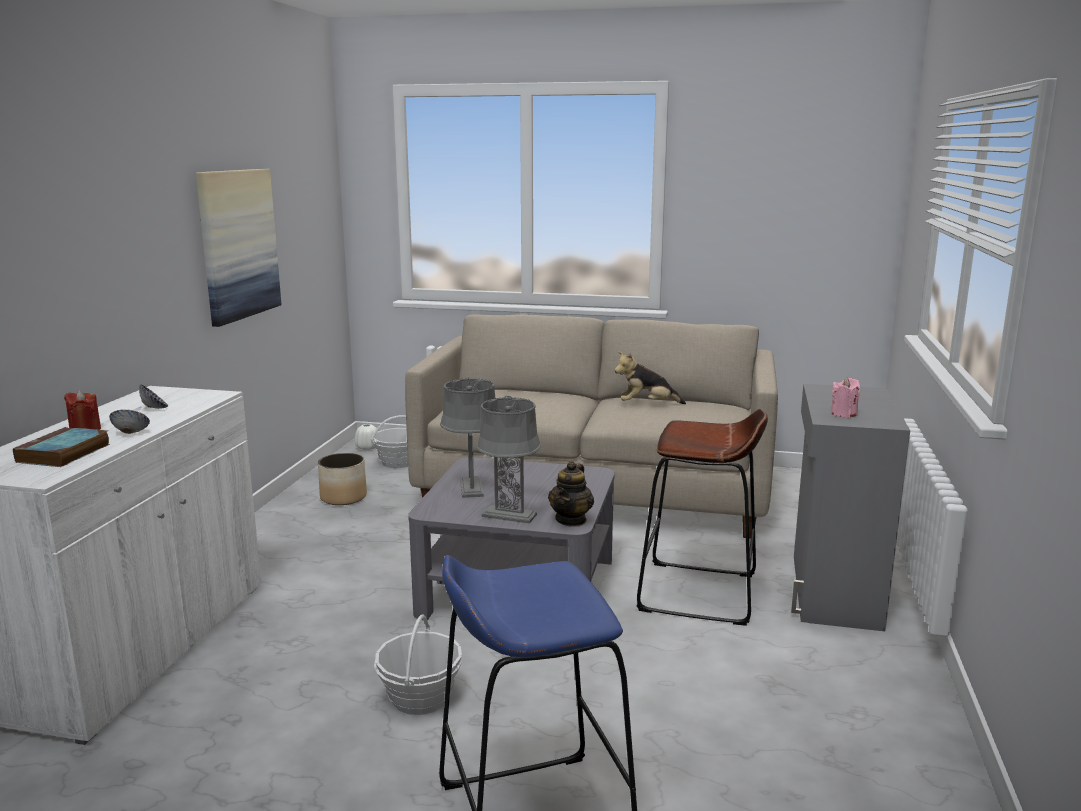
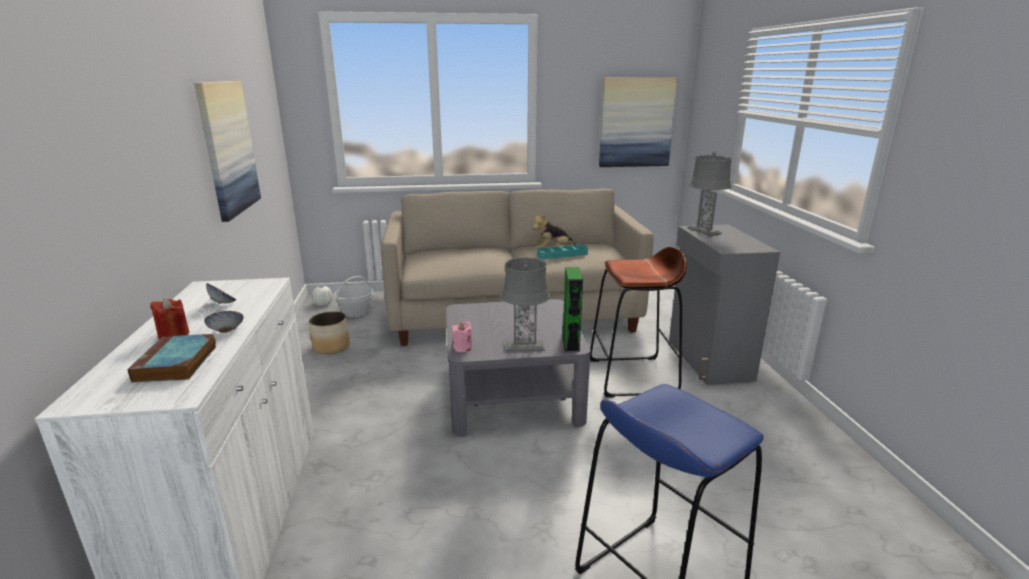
camera: 20 degrees left, 5 degrees up
(420, 697) = (506, 501): basket -> none
(471, 488) = (477, 329): grey table lamp -> grey table lamp (703, 231)
(571, 520) = (570, 343): teapot -> green speaker
(652, 412) = (562, 254): none -> turquoise tray
(815, 232) = (636, 122): none -> picture
(844, 414) = (730, 244): pink candle -> pink candle (462, 348)

